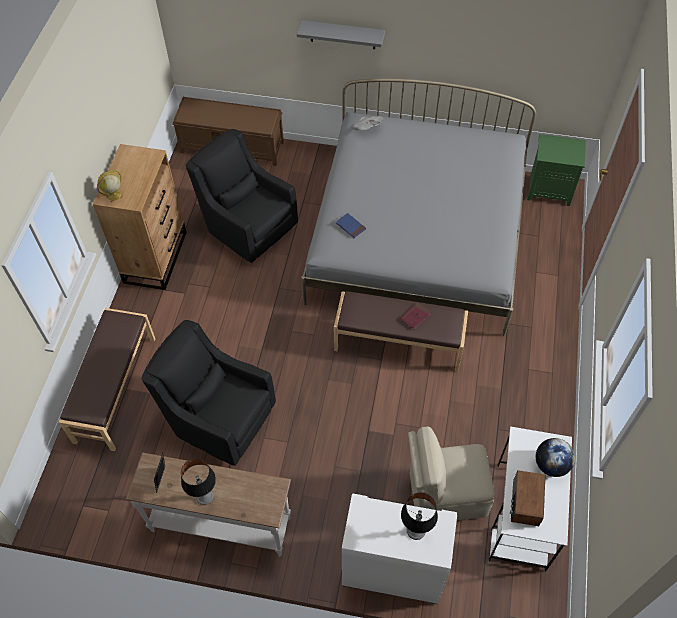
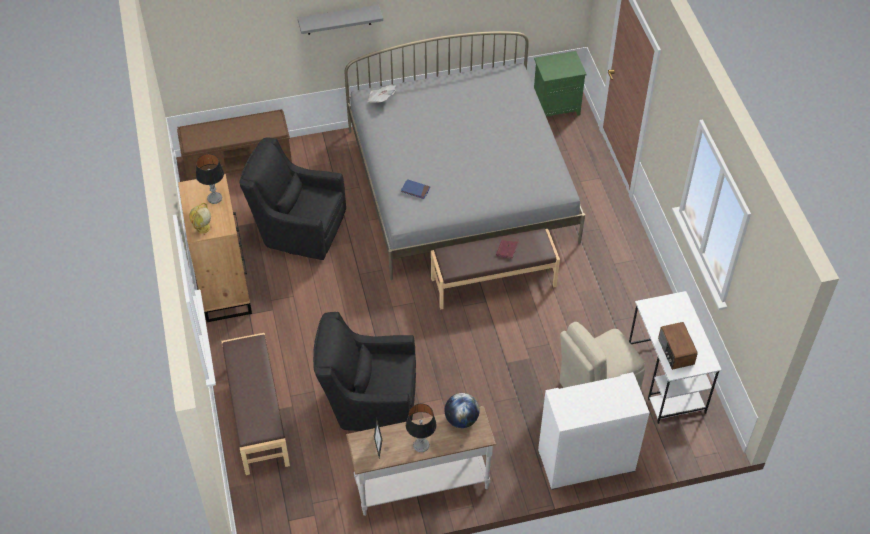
camera: 25 degrees left, 5 degrees down
(415, 531) = (609, 397): table lamp -> table lamp (214, 198)
(551, 465) = (680, 317): globe -> globe (461, 419)

